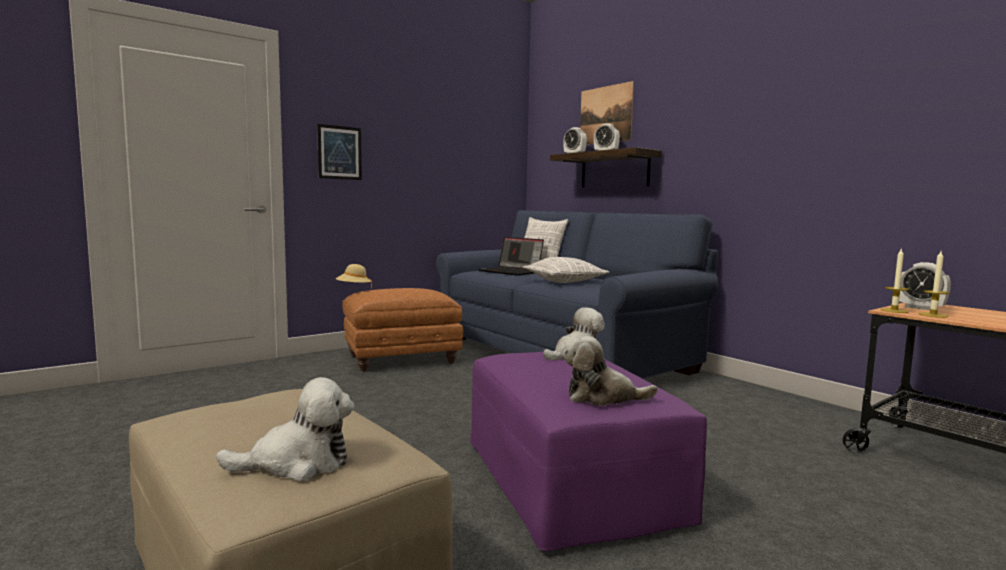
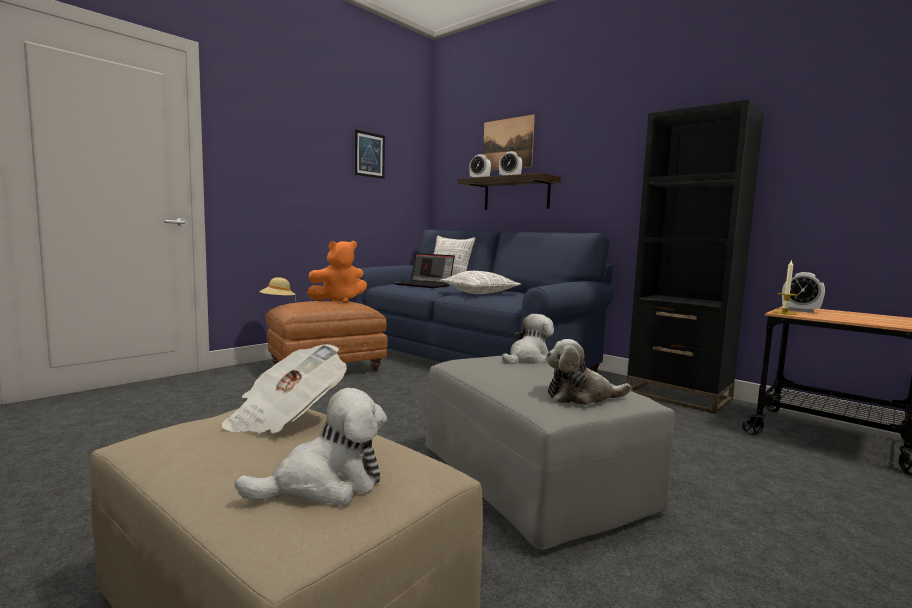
camera: 10 degrees left, 0 degrees up
(296, 403) = (286, 417): none -> newspaper
(339, 152) = (260, 168): picture -> picture (369, 155)
(415, 288) = (338, 300): none -> orange plush toy
(570, 482) = (532, 479): purple ottoman -> grey ottoman
(785, 404) = (678, 396): none -> black bookcase
(933, 315) = (817, 316): candle -> none

